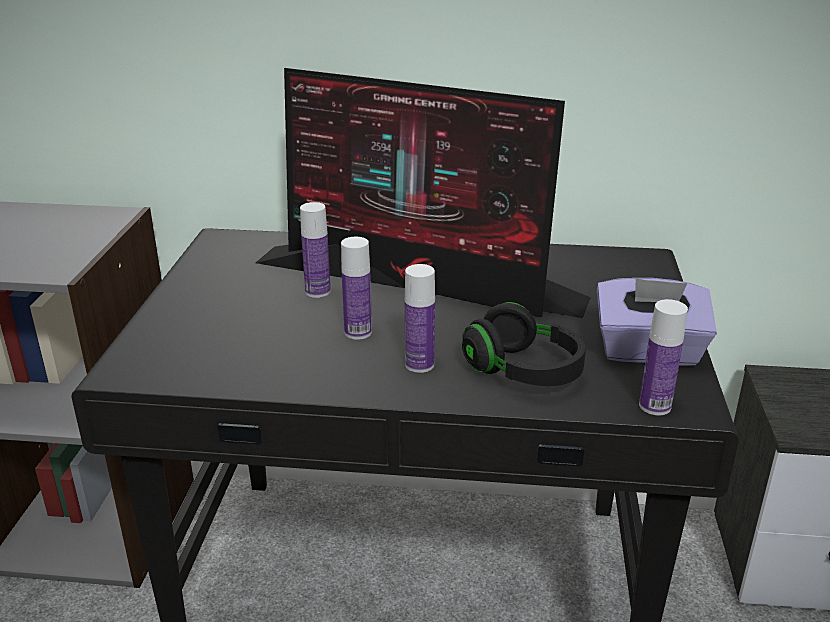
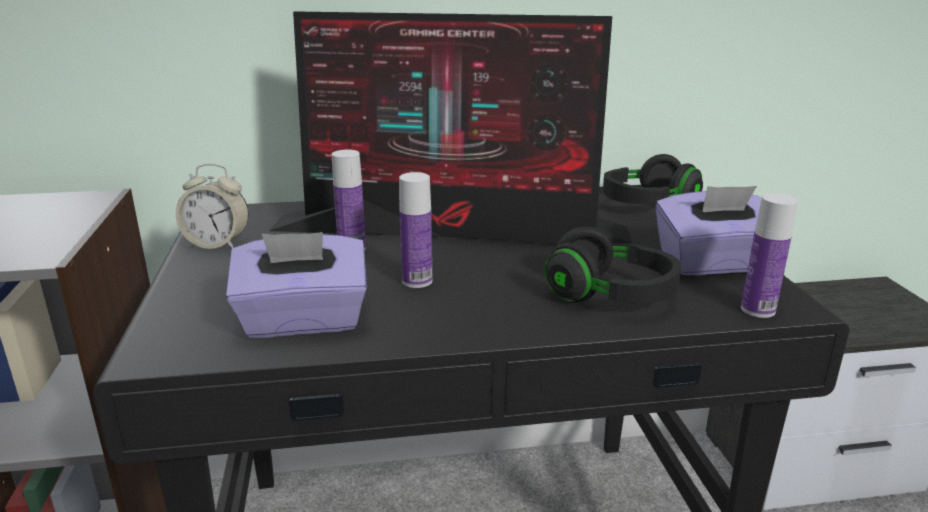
camera: 15 degrees left, 5 degrees down
(207, 272) = (217, 244): none -> alarm clock
(245, 358) = (303, 321): none -> purple tissue box
(419, 364) = (501, 303): bottle -> none
(631, 273) = (647, 204): none -> black headphones

